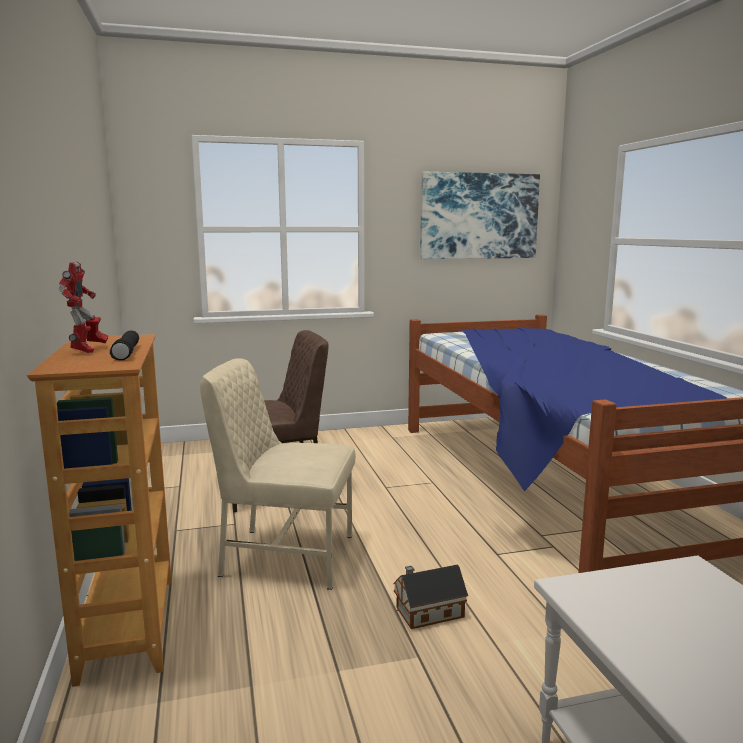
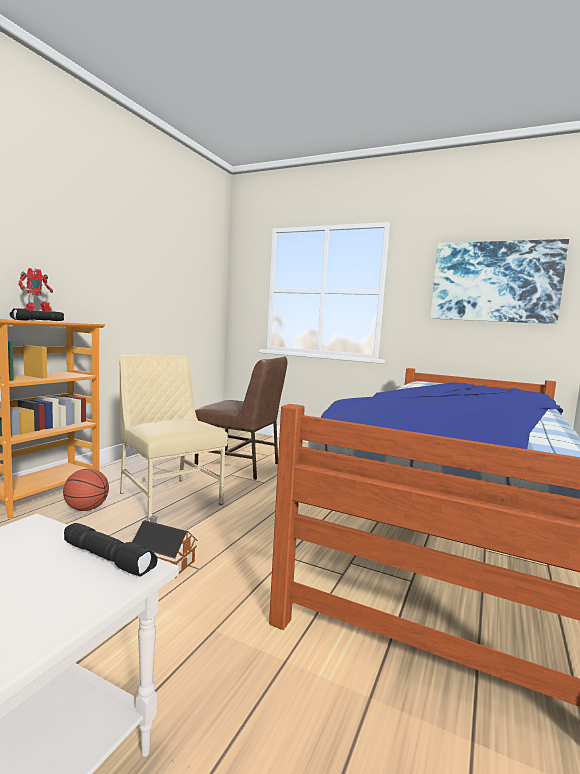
camera: 40 degrees right, 5 degrees down
(228, 612) = (86, 509): none -> basketball
(668, 573) = (109, 558): none -> black flashlight

